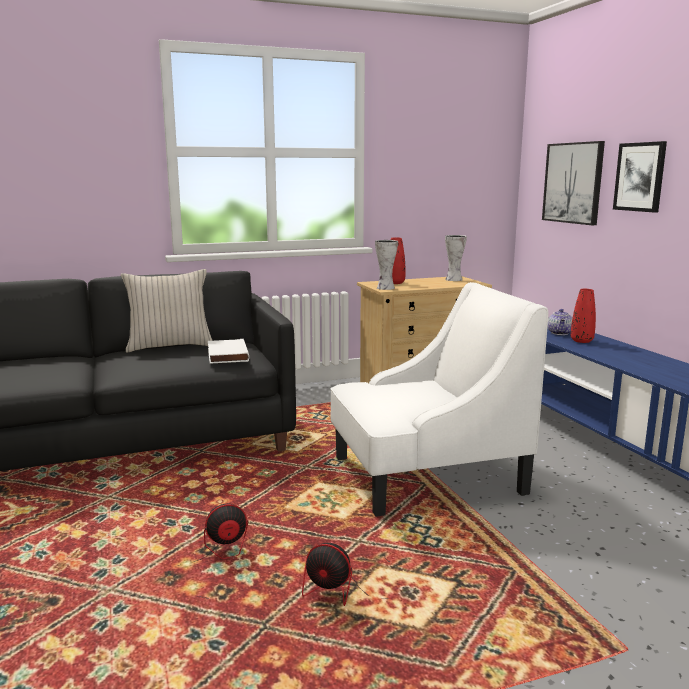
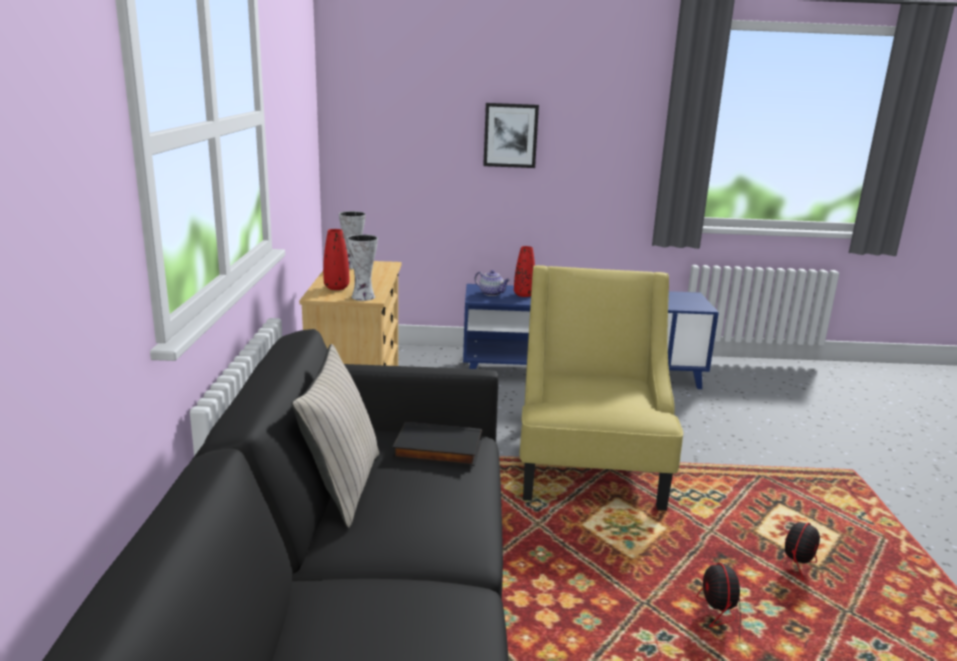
camera: 70 degrees left, 5 degrees up
(226, 355) = (437, 450): white book -> black book
(426, 475) = (589, 463): white armchair -> yellow armchair
(573, 183) = (418, 139): picture -> none

